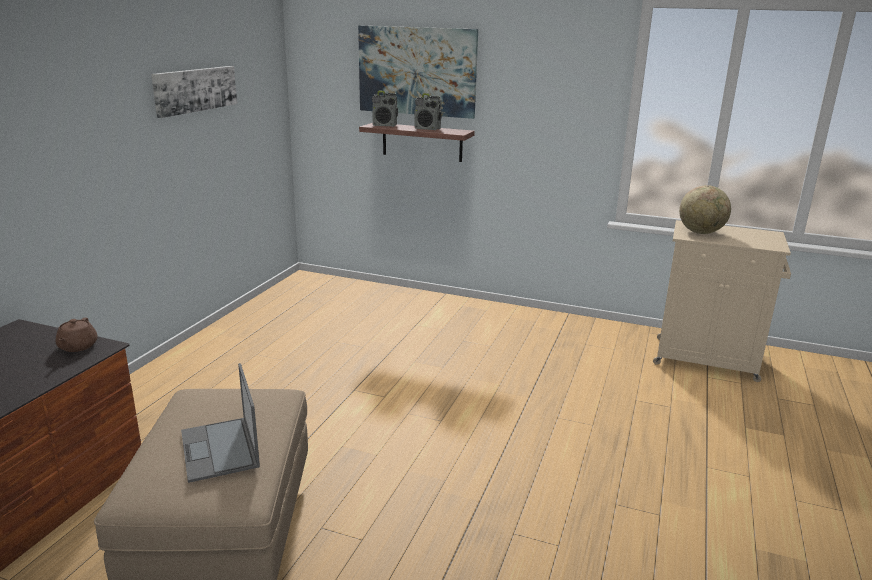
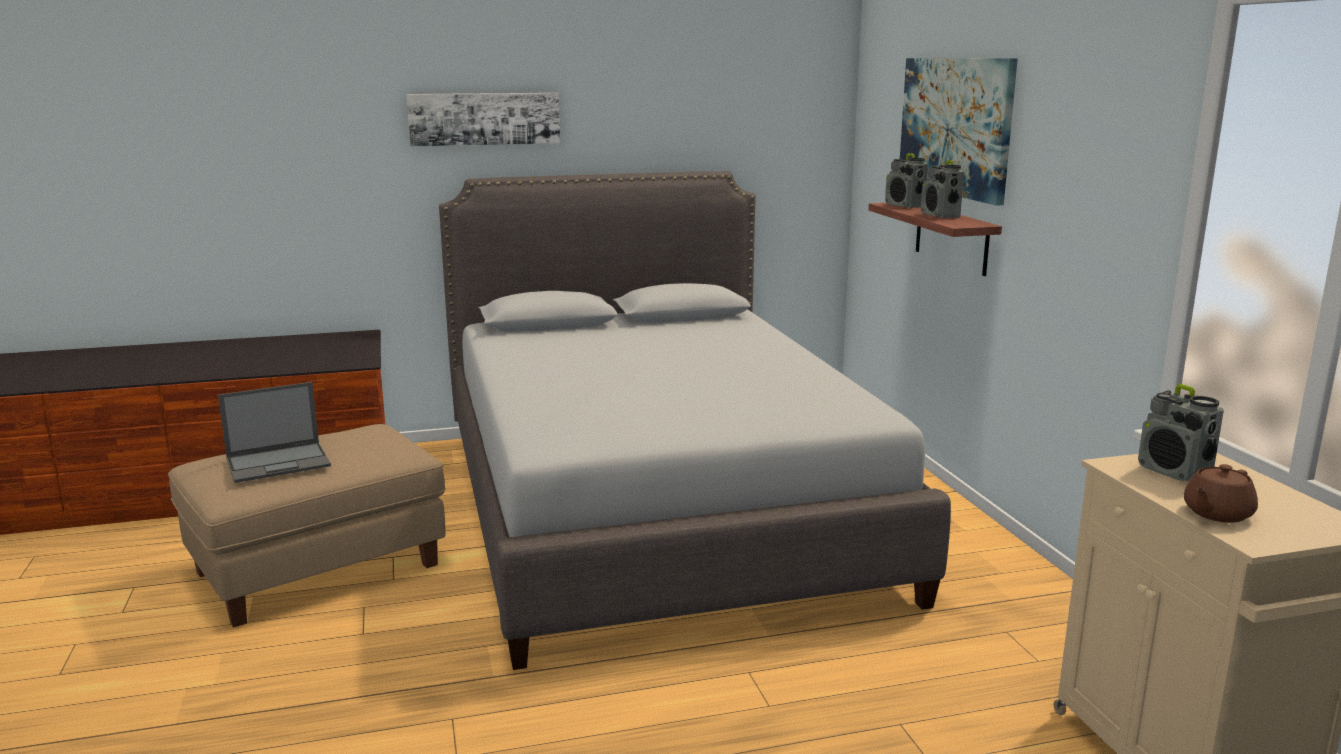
camera: 55 degrees right, 5 degrees down
(77, 347) = (352, 356): brown teapot -> brown teapot (1216, 514)
(195, 90) = (662, 135): picture -> picture (484, 119)
(220, 449) = (279, 462): laptop -> laptop turned 150 degrees counterclockwise
(344, 370) = (656, 510): none -> grey bed
(701, 232) = (1174, 472): globe -> radio

